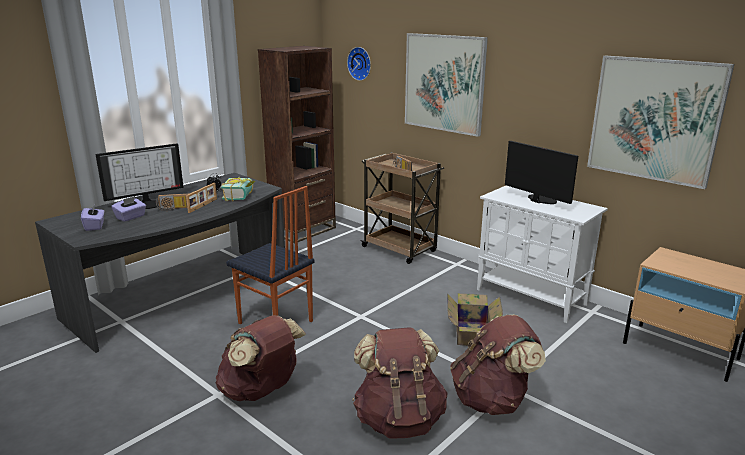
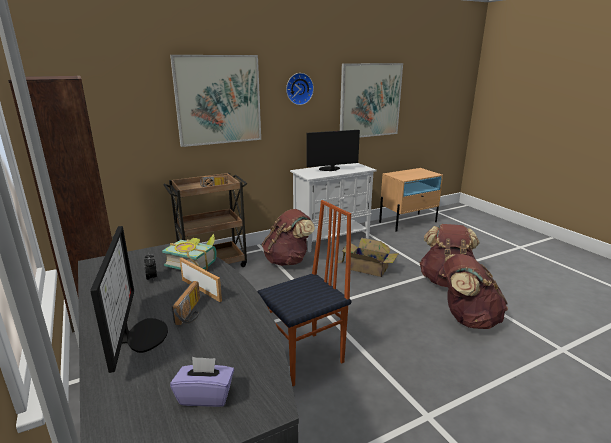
camera: 70 degrees left, 0 degrees up
(131, 217) = (193, 354): purple tissue box -> none
(261, 391) = (425, 384): brown backpack -> brown backpack (288, 261)
(360, 63) = (100, 93): wall clock -> wall clock (298, 89)

